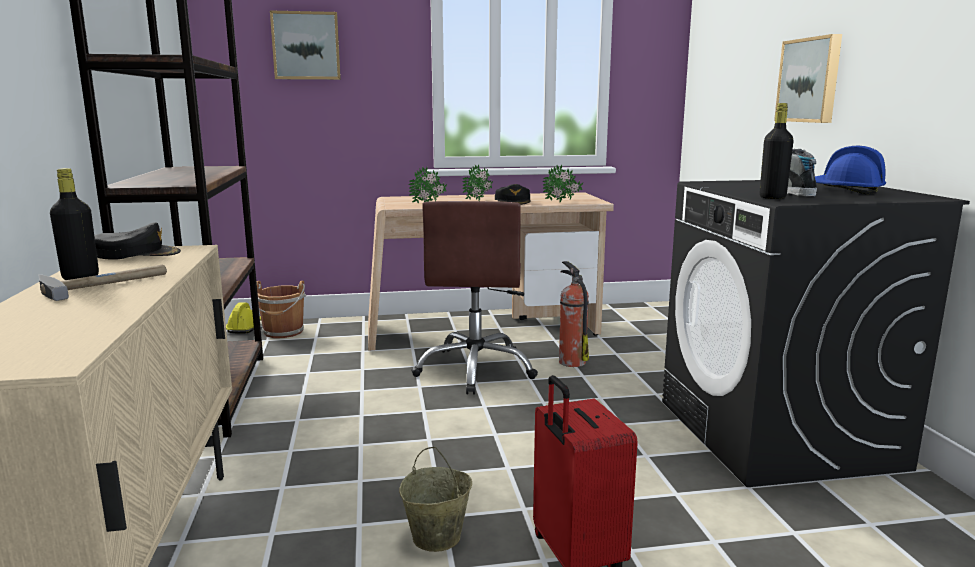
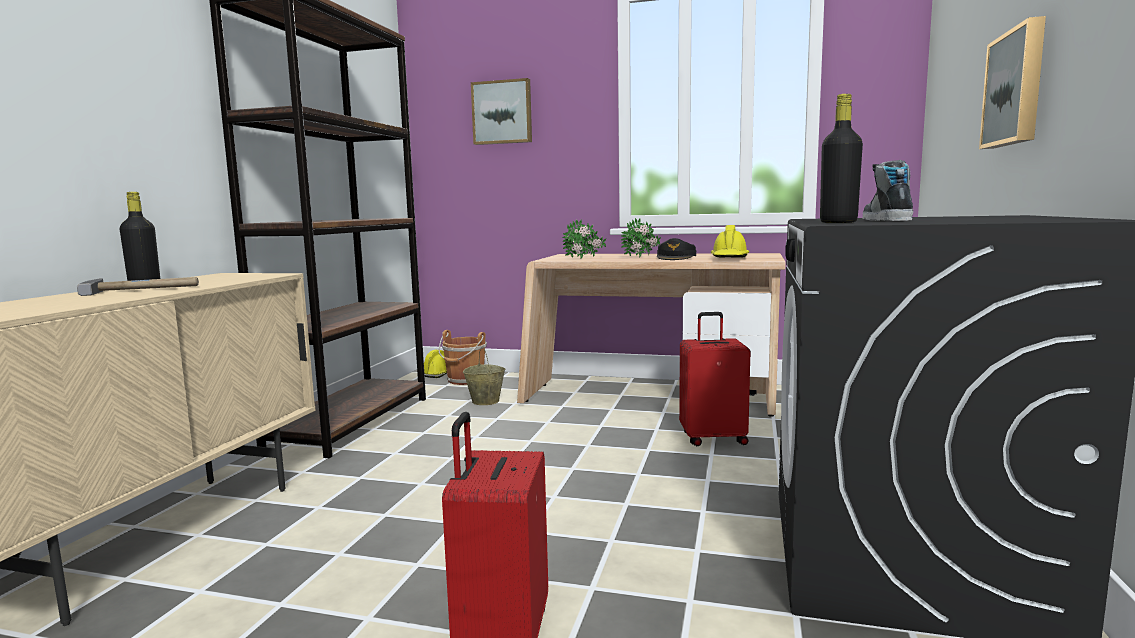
camera: 25 degrees right, 5 degrees down
(137, 254) = (229, 275): black cap -> none
(435, 537) = (388, 582): beige bucket -> beige bucket (485, 401)
(476, 369) = (602, 433): brown office chair -> none
(563, 202) = (729, 259): potted plant -> yellow hard hat
(571, 361) = (713, 438): fire extinguisher -> red suitcase
(843, 190) = (983, 219): blue hard hat -> none

